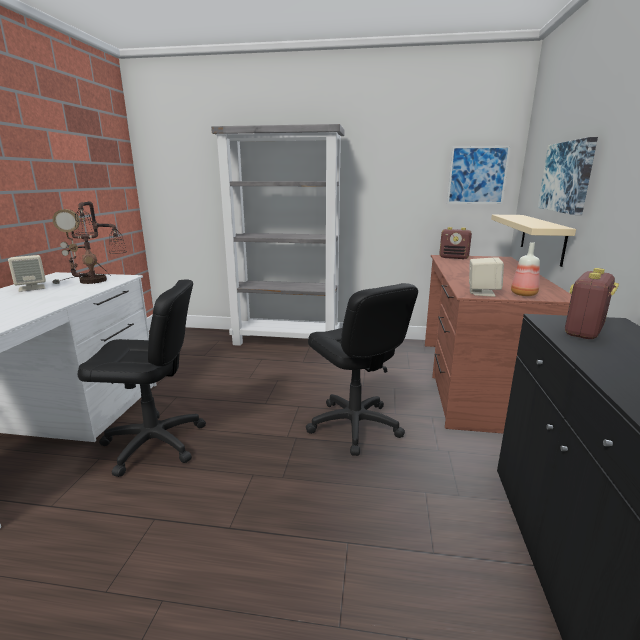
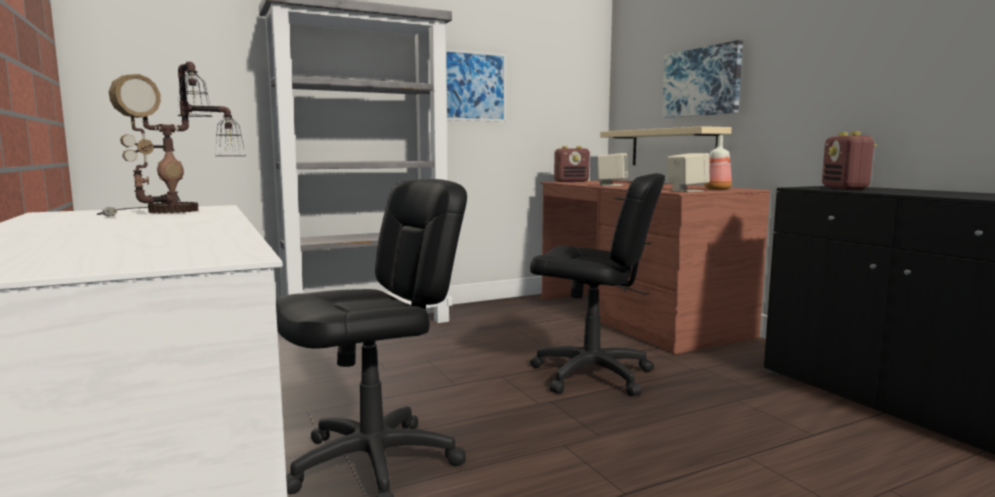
camera: 35 degrees left, 10 degrees down
(32, 288) = (75, 221): beige speaker -> beige speaker (612, 185)
(477, 175) = (571, 91): picture -> picture (475, 86)

